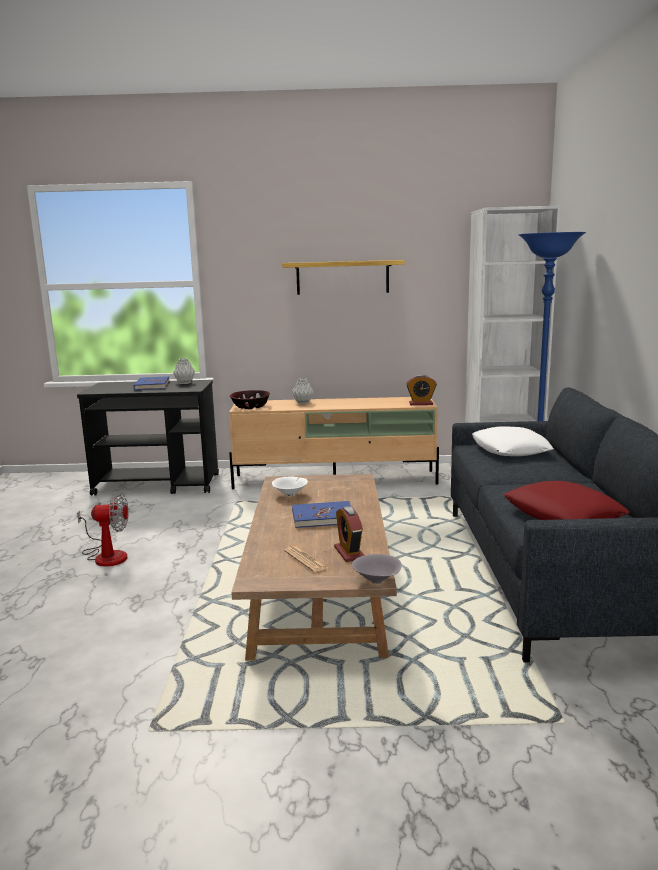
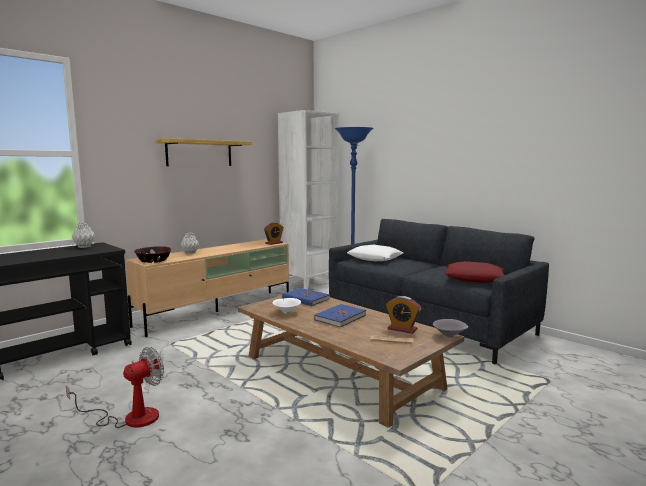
camera: 45 degrees left, 5 degrees down
(152, 385) = (53, 252): blue book -> blue book (305, 299)

